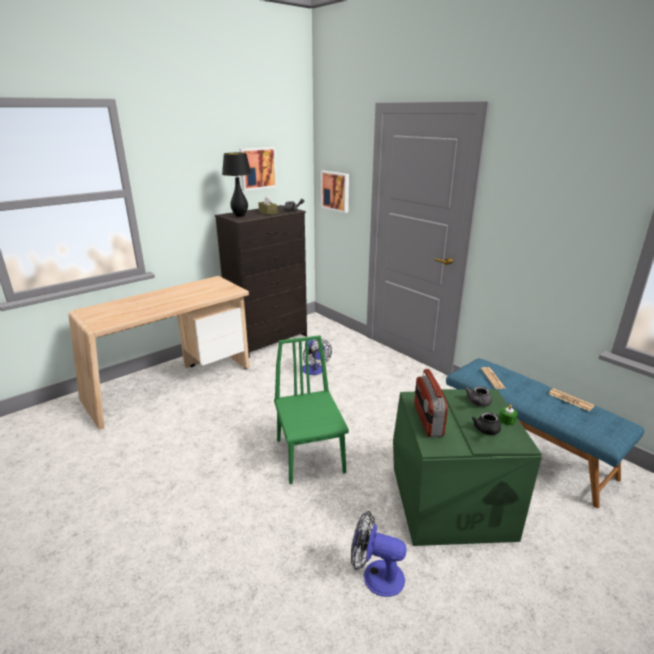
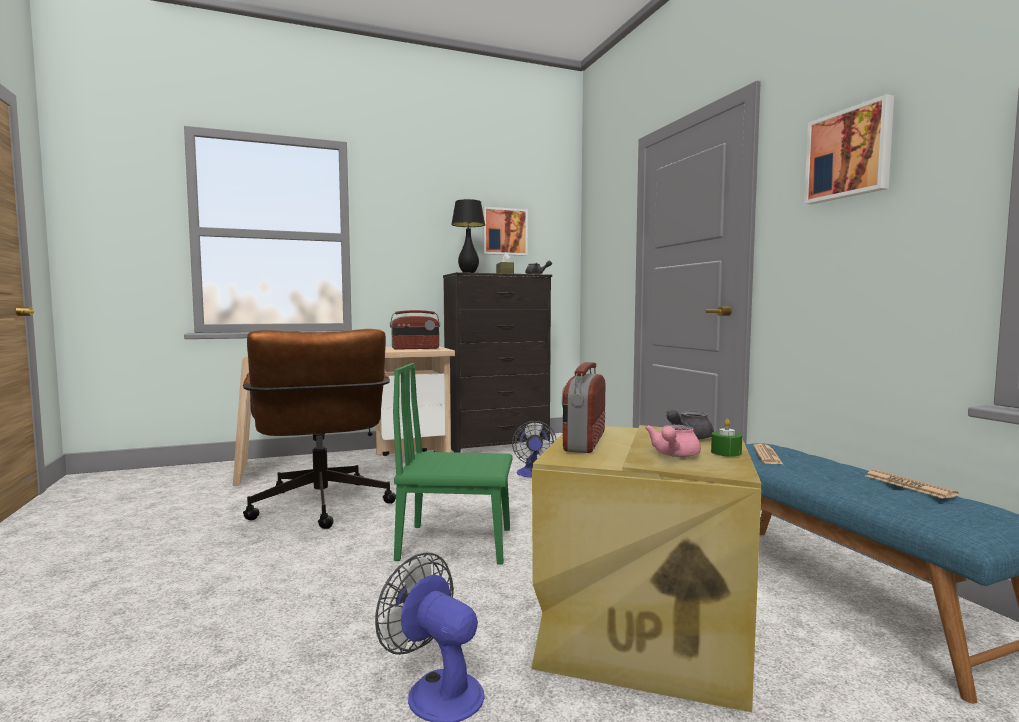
camera: 20 degrees right, 20 degrees down
(192, 441) = (321, 509): none -> brown office chair
(213, 290) = (415, 348): none -> radio
(310, 455) = (456, 544): green chair -> green chair turned 90 degrees counterclockwise
(336, 191) = (601, 260): picture -> picture (849, 154)
(449, 503) = (639, 631): green storage box -> beige storage box
(487, 431) = (674, 455): black teapot -> pink teapot

